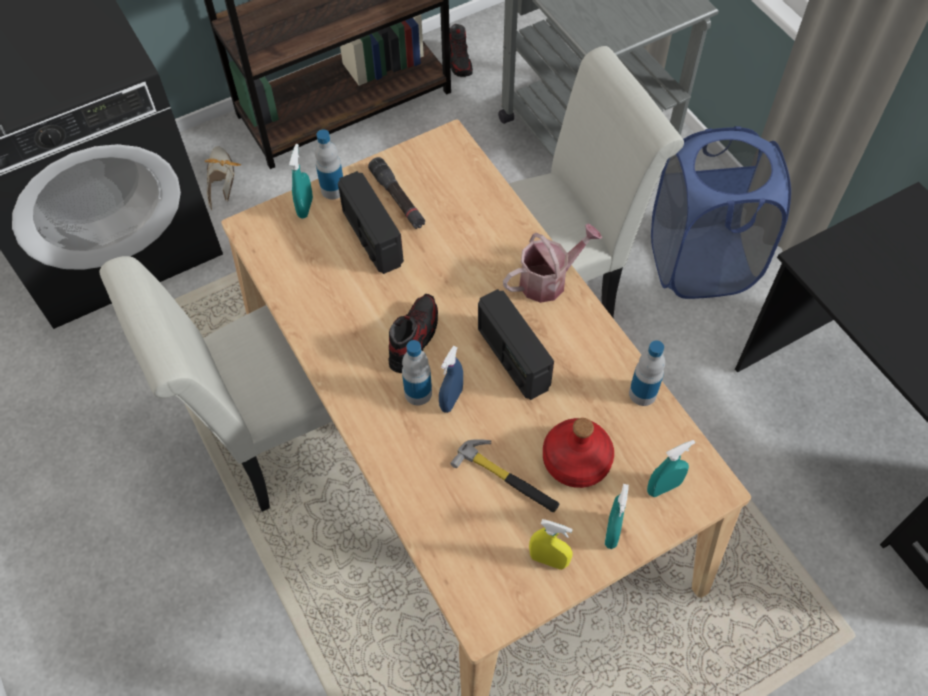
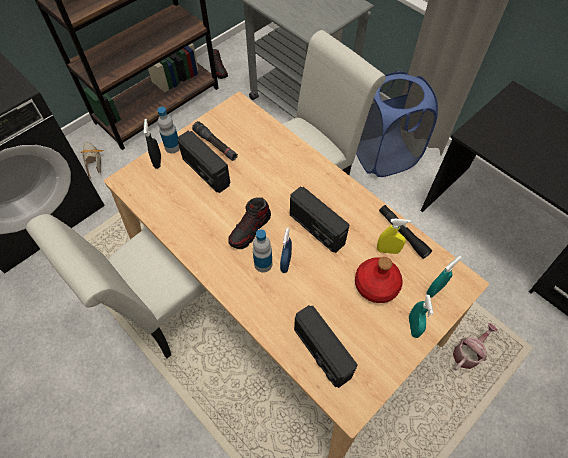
camera: 15 degrees left, 0 degrees up
(305, 207) = (157, 161): turquoise spray bottle -> black spray bottle
(413, 338) = (250, 229): shoe -> shoe turned 150 degrees counterclockwise
(465, 537) = (322, 352): none -> radio
(508, 478) = (337, 307): hammer -> none
(548, 279) = (324, 176): watering can -> watering can (468, 353)
(548, 560) = (379, 355): yellow spray bottle -> yellow spray bottle (388, 250)
(642, 393) = (403, 233): bottle -> black flashlight

